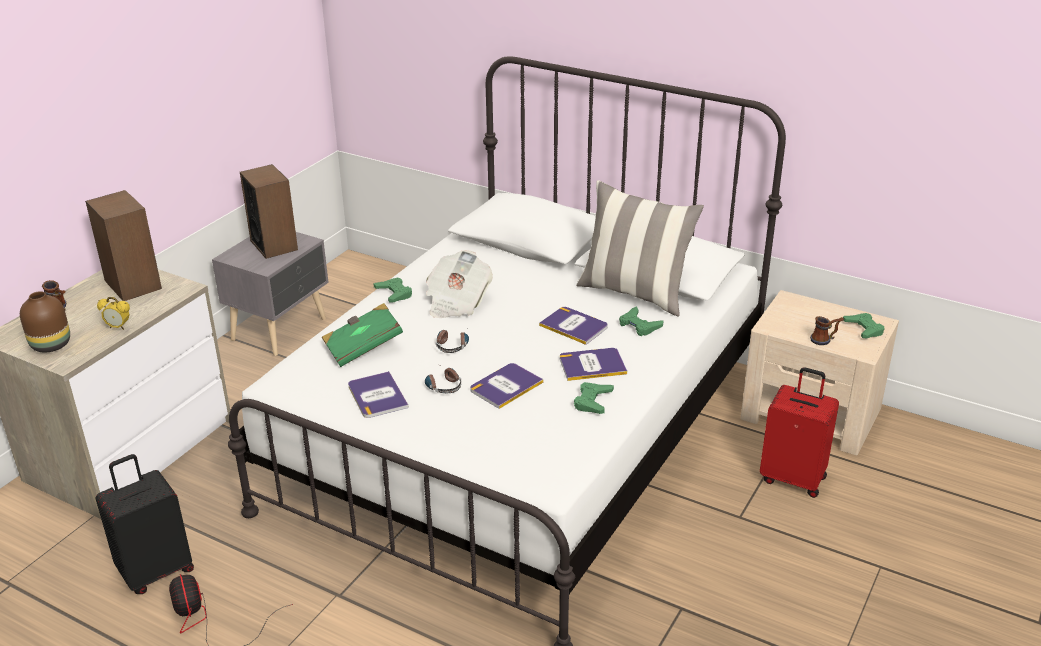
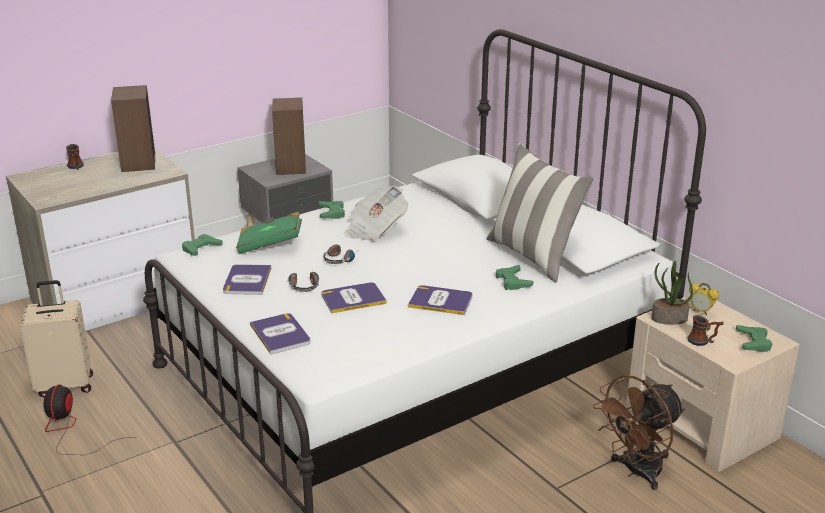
camera: 25 degrees right, 5 degrees down
(51, 344) = (48, 188): brown vase -> none
(118, 327) = (101, 187): alarm clock -> alarm clock (701, 312)
(156, 571) = (65, 385): black suitcase -> beige suitcase
(574, 326) = (455, 269): book -> book (280, 334)
(592, 401) = (414, 328): green game controller -> green game controller (201, 248)
(780, 325) = (669, 319): none -> potted plant
(793, 478) = (636, 472): red suitcase -> brown fan

